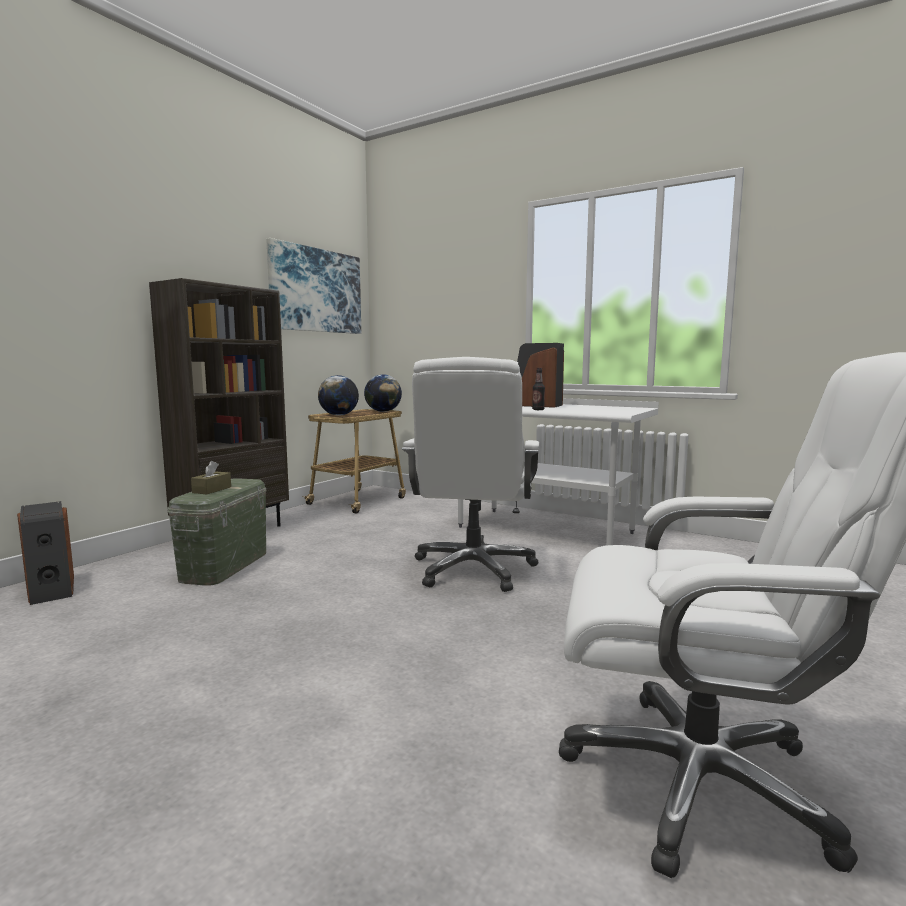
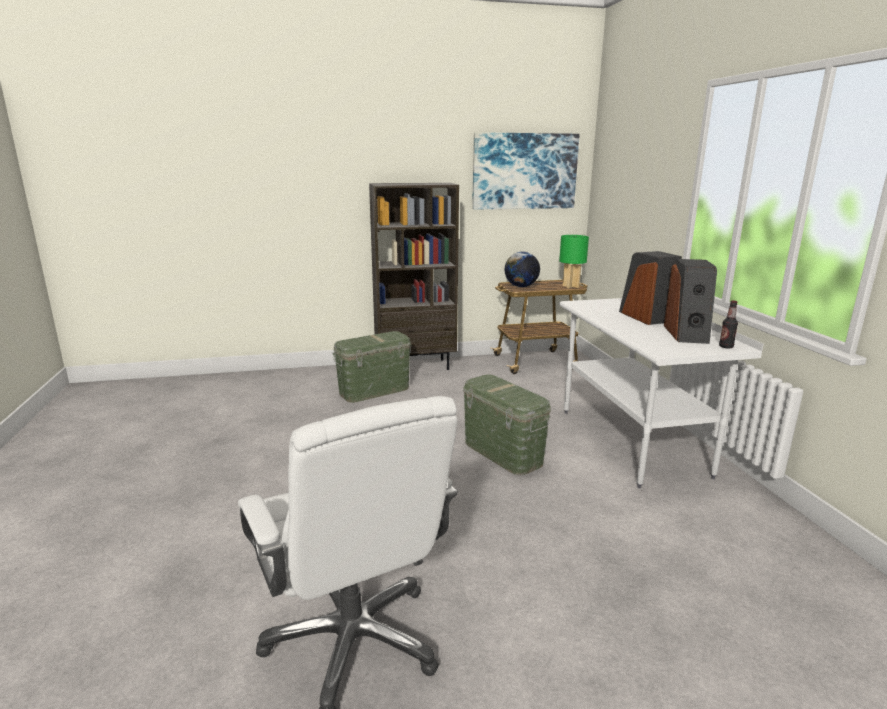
camera: 45 degrees right, 10 degrees up
(51, 589) = (289, 377): speaker -> speaker (687, 334)
(212, 490) = (366, 339): brown tissue box -> none
(383, 411) = (571, 286): globe -> green table lamp
(473, 569) = (502, 453): white office chair -> green storage box
(538, 410) = (613, 326): bottle -> bottle (726, 347)

